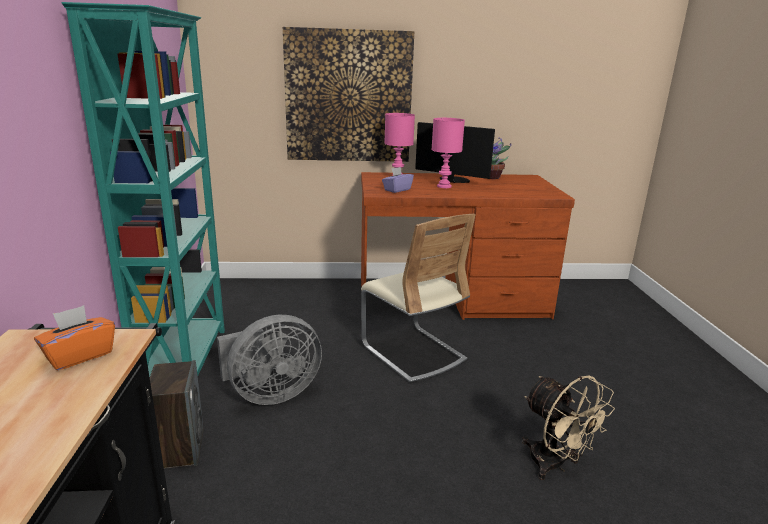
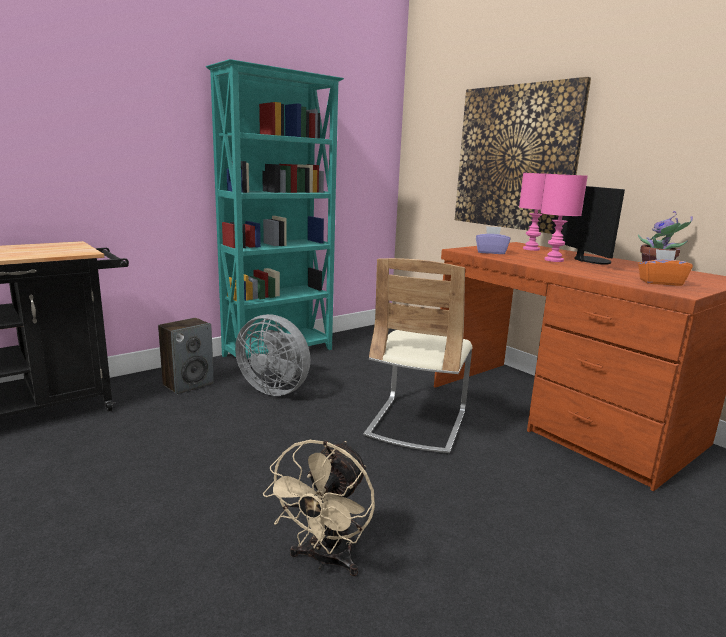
camera: 55 degrees right, 5 degrees down
(79, 356) = (59, 250): orange tissue box -> orange tissue box (660, 282)

